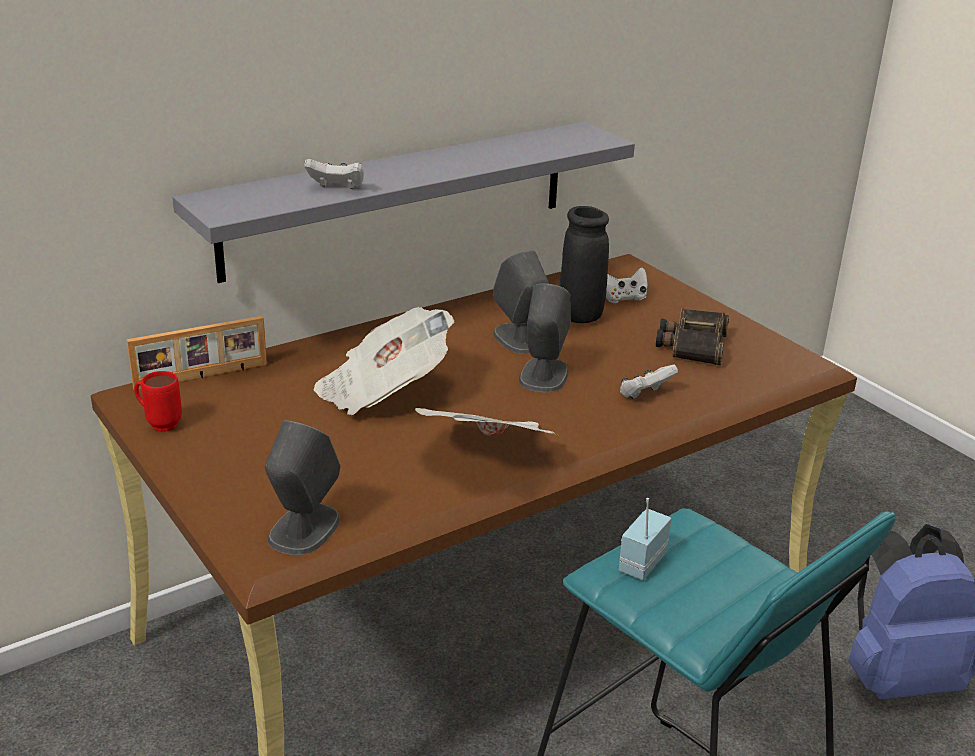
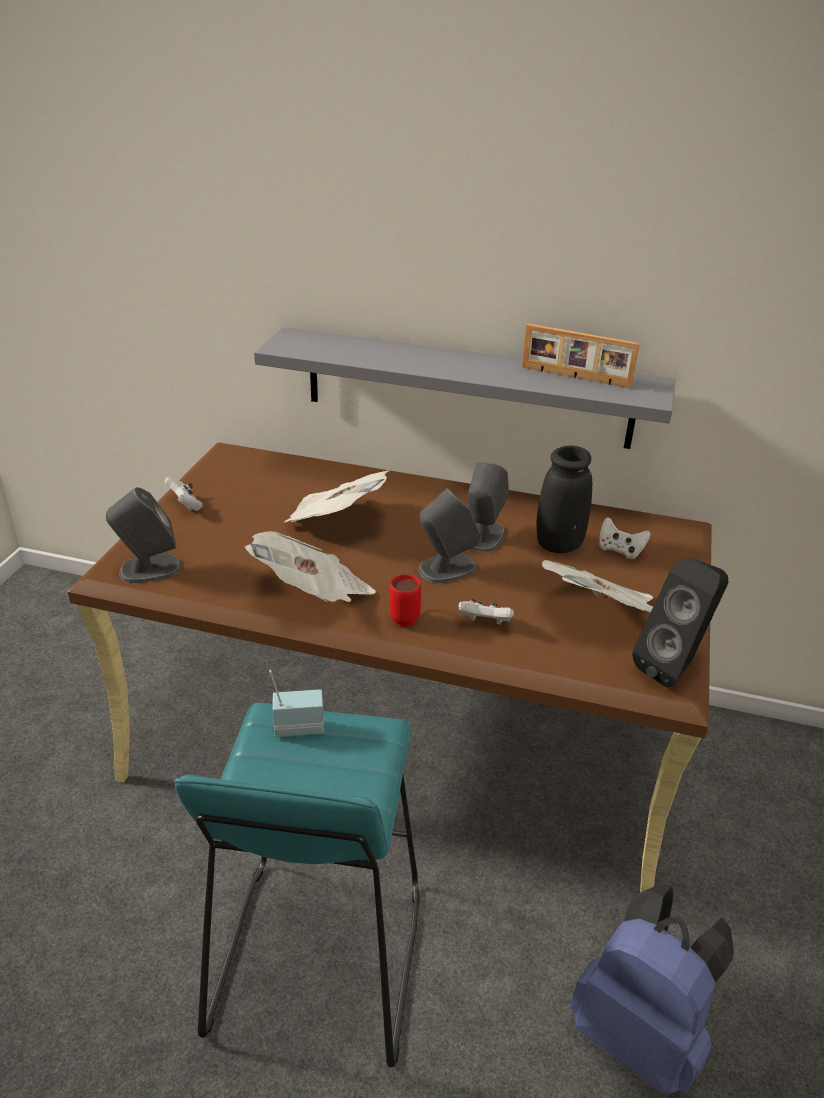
camera: 50 degrees right, 5 degrees up
(159, 423) = (203, 473): red mug -> red mug (403, 616)
(201, 377) = (269, 459): picture frame -> picture frame (575, 377)
(337, 188) = (374, 357): white game controller -> white game controller (186, 505)
(692, 345) = (600, 612): binoculars -> newspaper
(791, 352) = (674, 668): none -> black speaker

